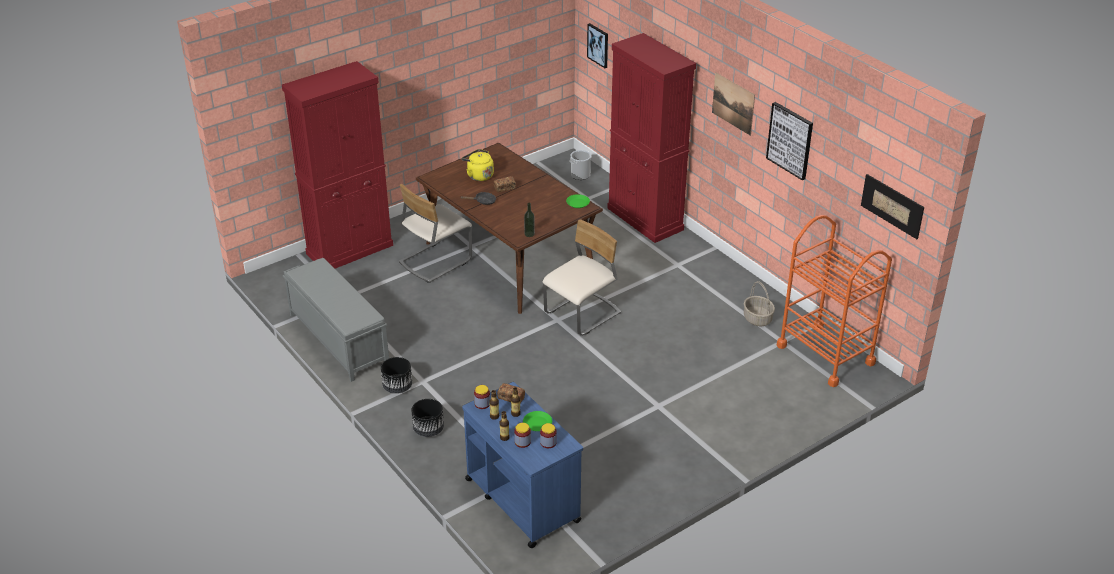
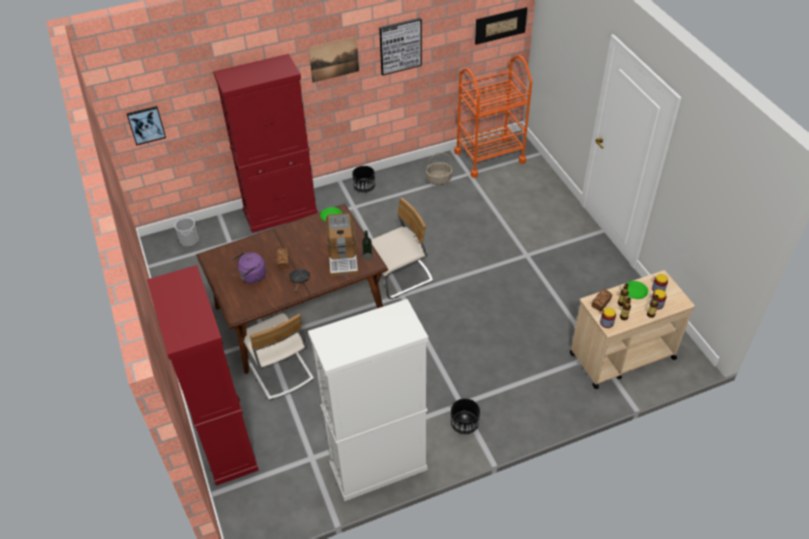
camera: 75 degrees left, 10 degrees up
(338, 339) = (378, 467): grey bench -> white cabinet
(429, 429) = (527, 407): black planter -> black planter (364, 187)
(479, 175) = (251, 277): yellow kettle -> purple kettle
(522, 220) = (343, 257): none -> coffee machine
(522, 499) = (621, 356): blue cart -> beige cart
(583, 314) = (400, 277): beige chair -> beige chair turned 90 degrees clockwise

